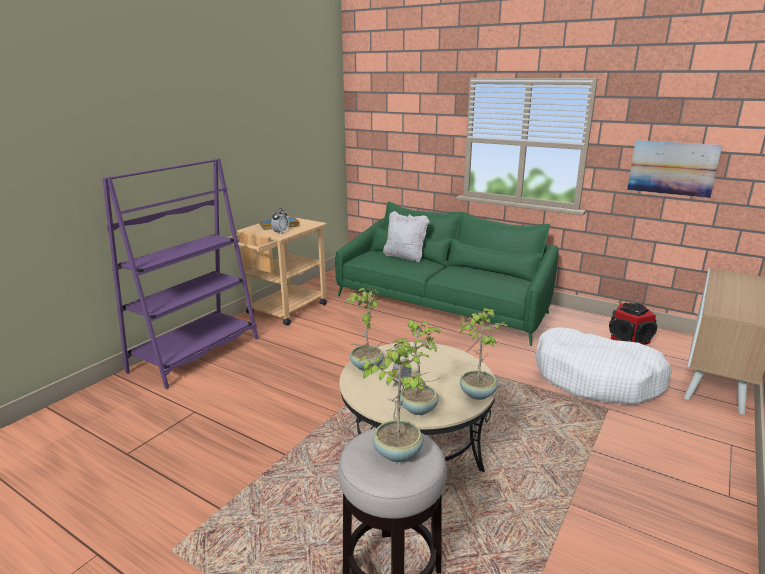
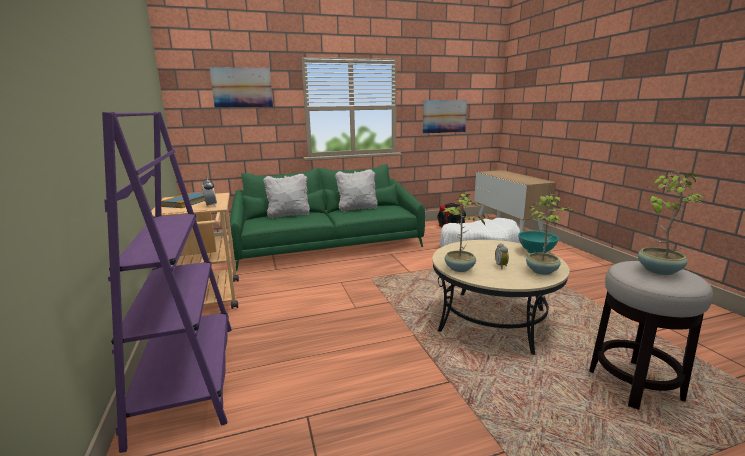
camera: 50 degrees left, 5 degrees down
(407, 111) = (242, 87): none -> picture
(477, 271) = (357, 208): none -> white pillow
(478, 393) = (536, 252): potted plant -> turquoise bowl

